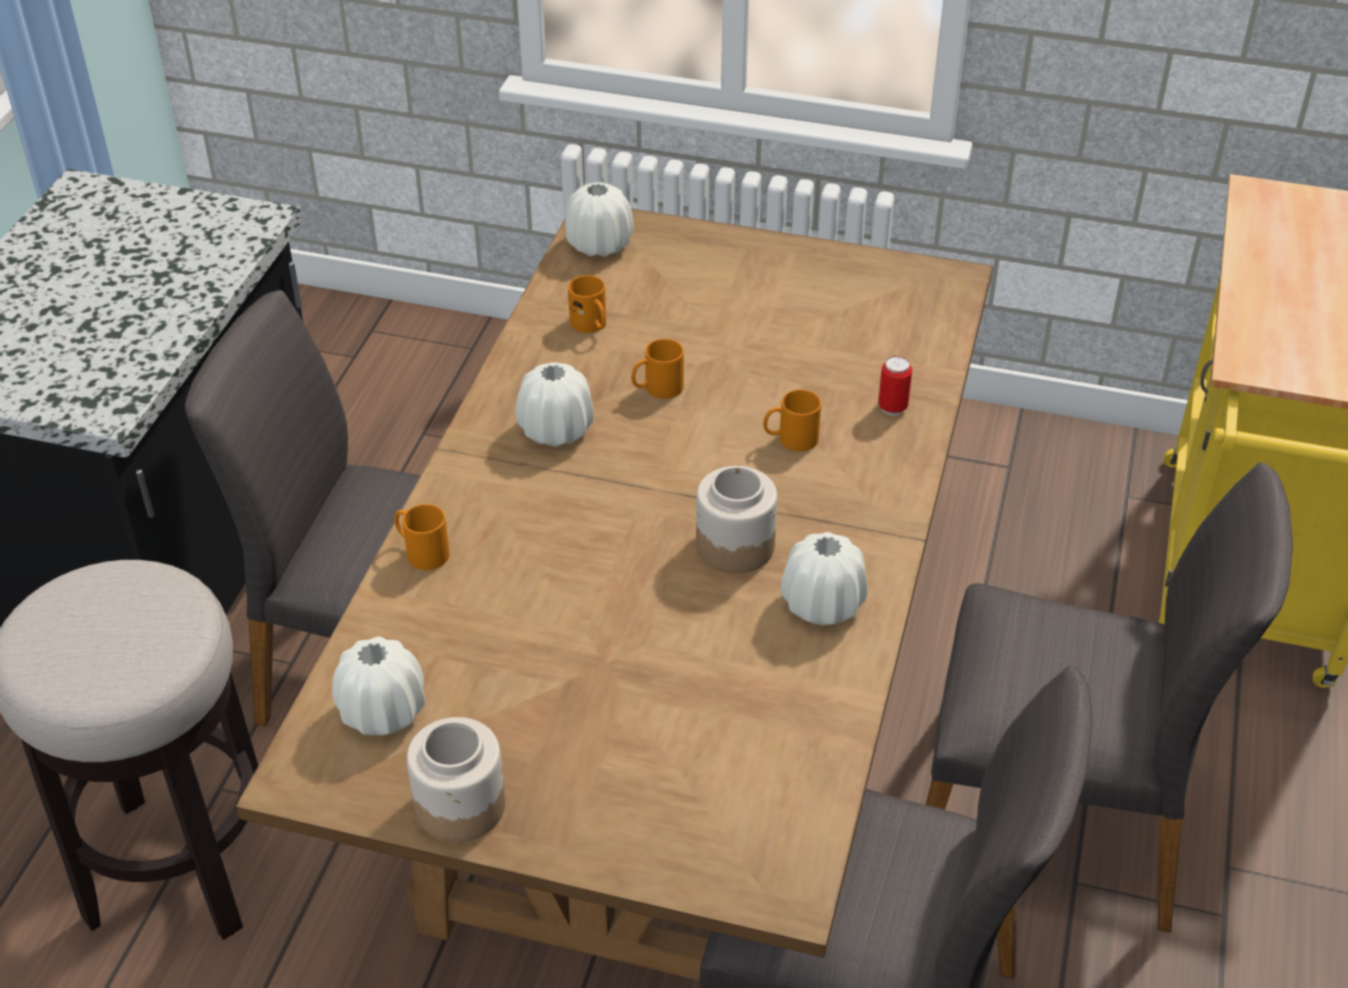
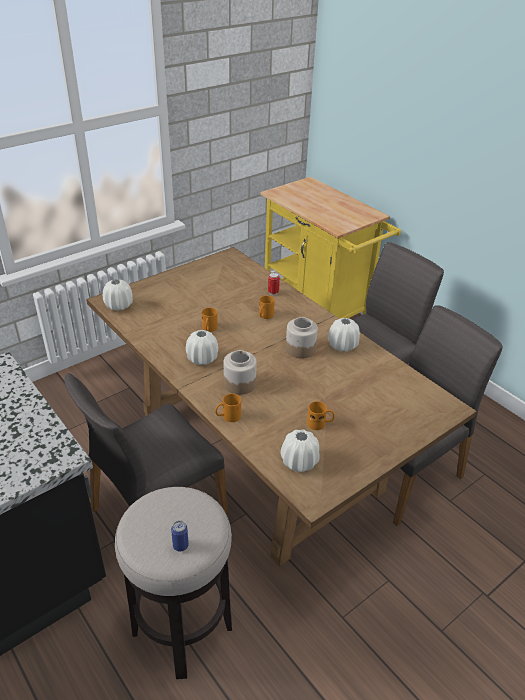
camera: 55 degrees left, 5 degrees down
(67, 663) = (180, 545): none -> can
(461, 805) = (361, 462): jar -> jar (239, 383)
(592, 326) = (159, 326): orange mug -> orange mug (320, 424)

